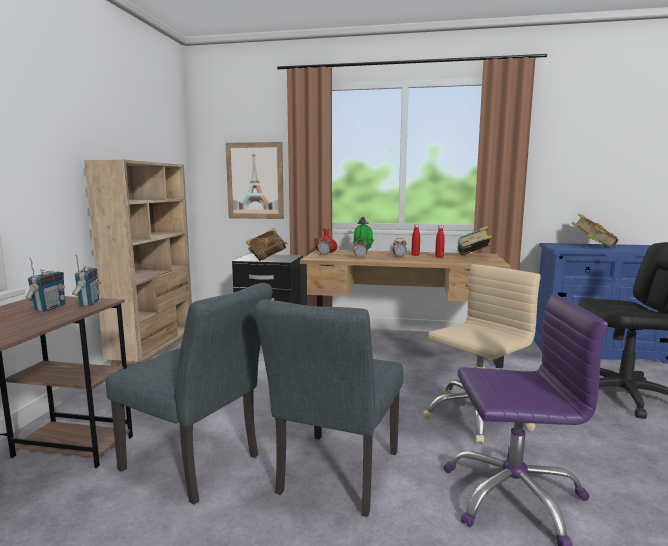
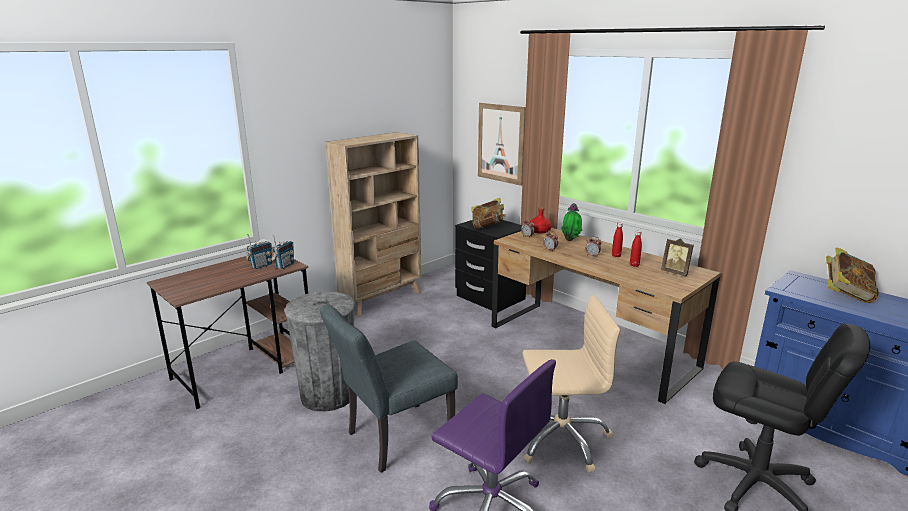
camera: 35 degrees right, 10 degrees up
(198, 466) = (328, 395): grey chair -> grey trash can
(473, 257) = (675, 273): book -> picture frame

